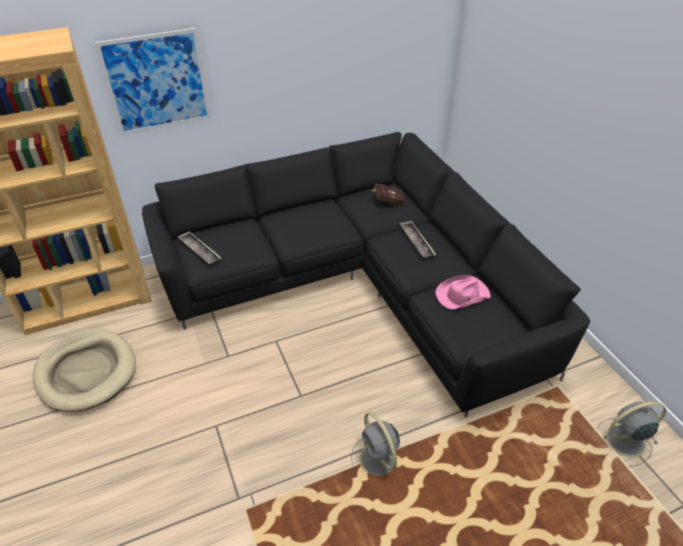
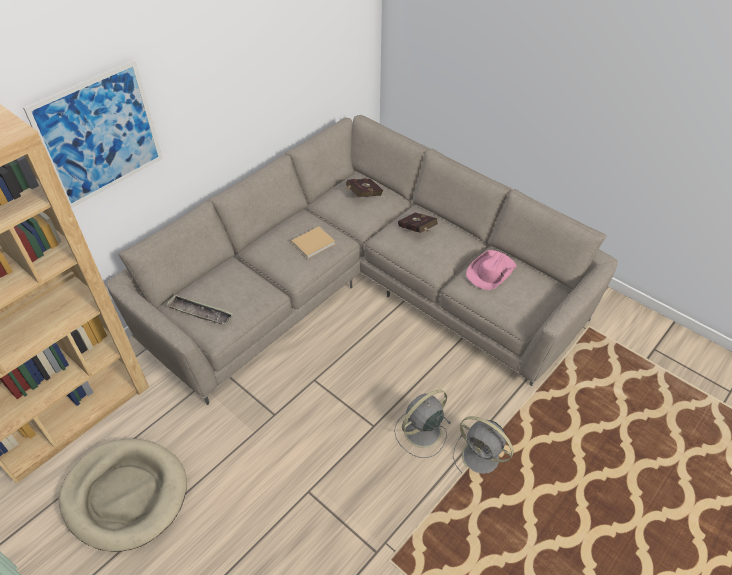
camera: 25 degrees left, 5 degrees up
(322, 226) = (314, 243): none -> beige book
(360, 284) = (362, 290): black sofa -> beige sofa
(416, 242) = (417, 231): tray -> red book
(624, 440) = (662, 355): grey fan -> grey fan (421, 432)

